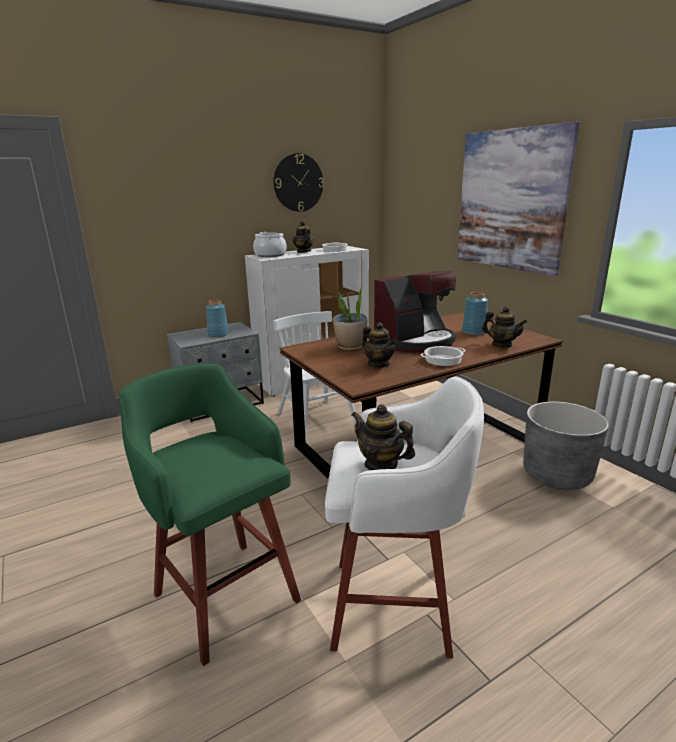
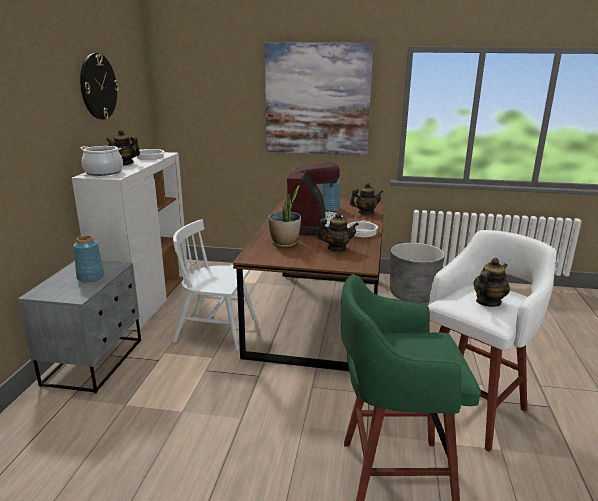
camera: 50 degrees left, 0 degrees up
(381, 464) = (488, 302): teapot -> teapot turned 150 degrees clockwise

